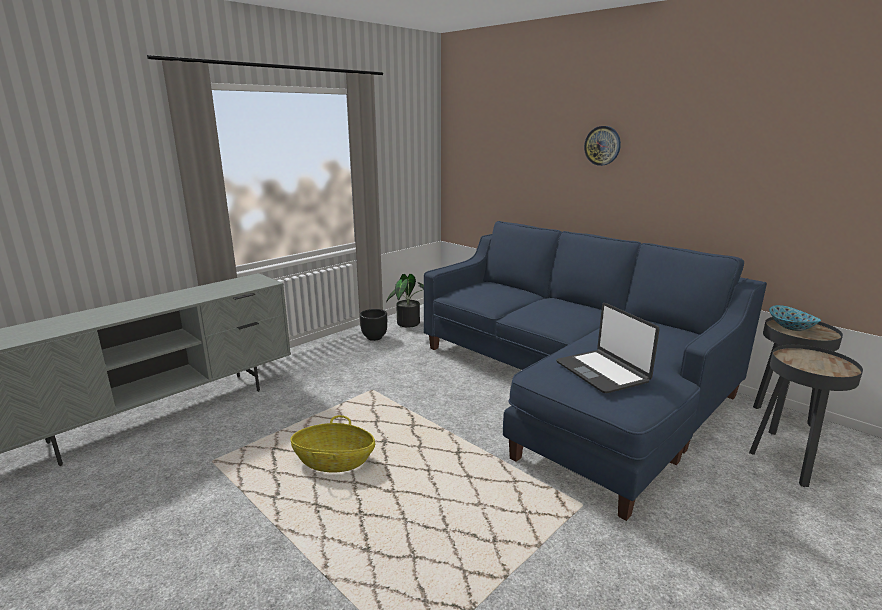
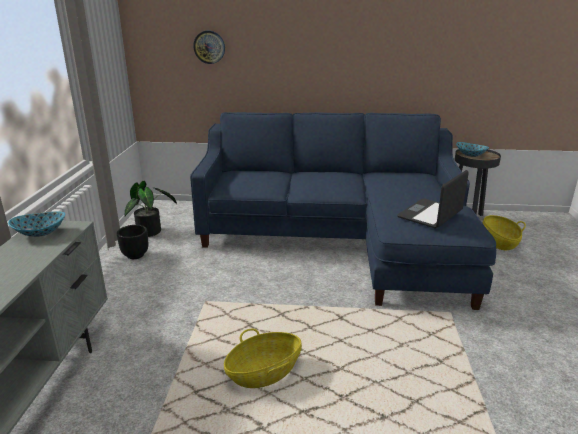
camera: 40 degrees left, 5 degrees up
(244, 281) = (40, 233): none -> bowl
(602, 145) = (310, 35): wall clock -> wall clock (209, 47)
(602, 372) = (430, 215): laptop -> laptop turned 105 degrees clockwise
(788, 466) = (499, 242): black side table -> basket

